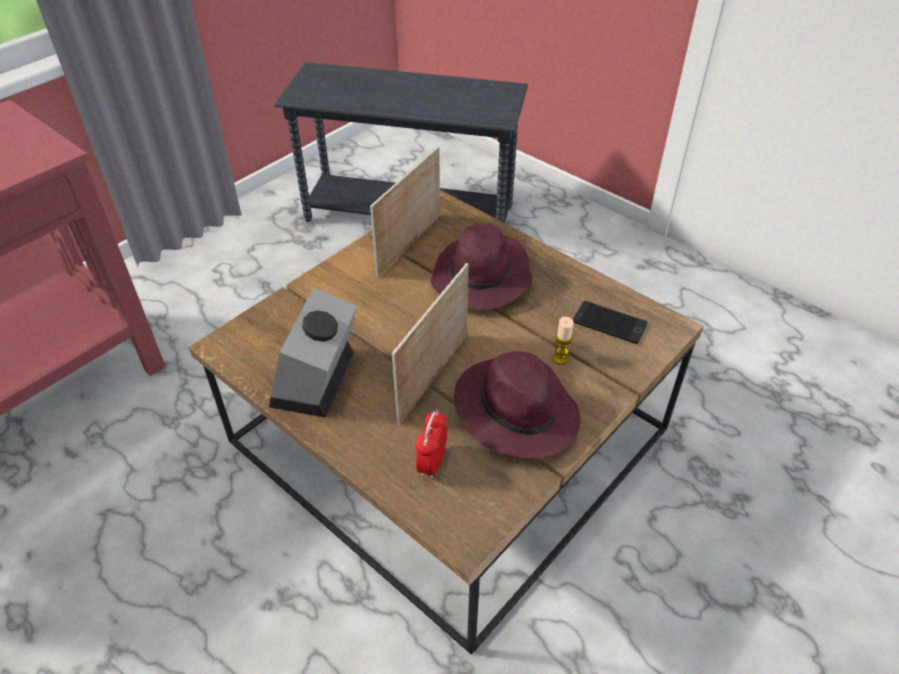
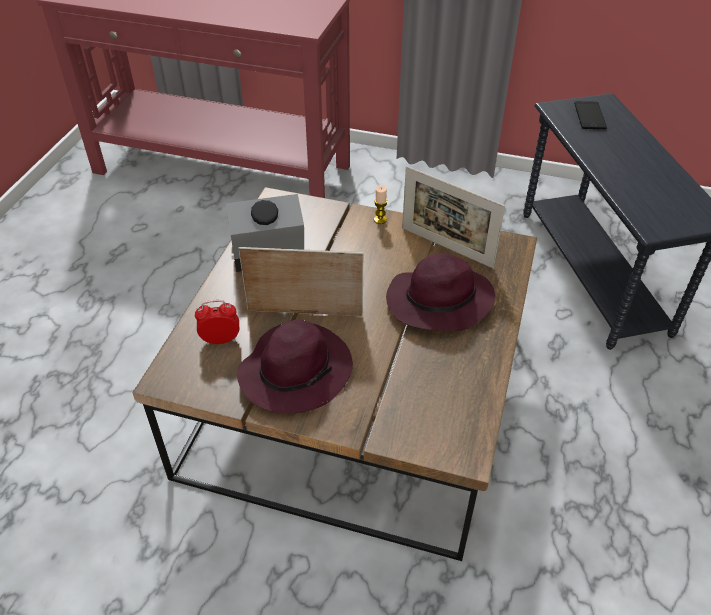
camera: 65 degrees right, 0 degrees up
(409, 244) = (446, 247): picture frame -> picture frame turned 150 degrees counterclockwise
(560, 358) = (372, 383): candle -> candle (380, 220)
(609, 323) = (440, 405): phone -> phone (589, 116)

